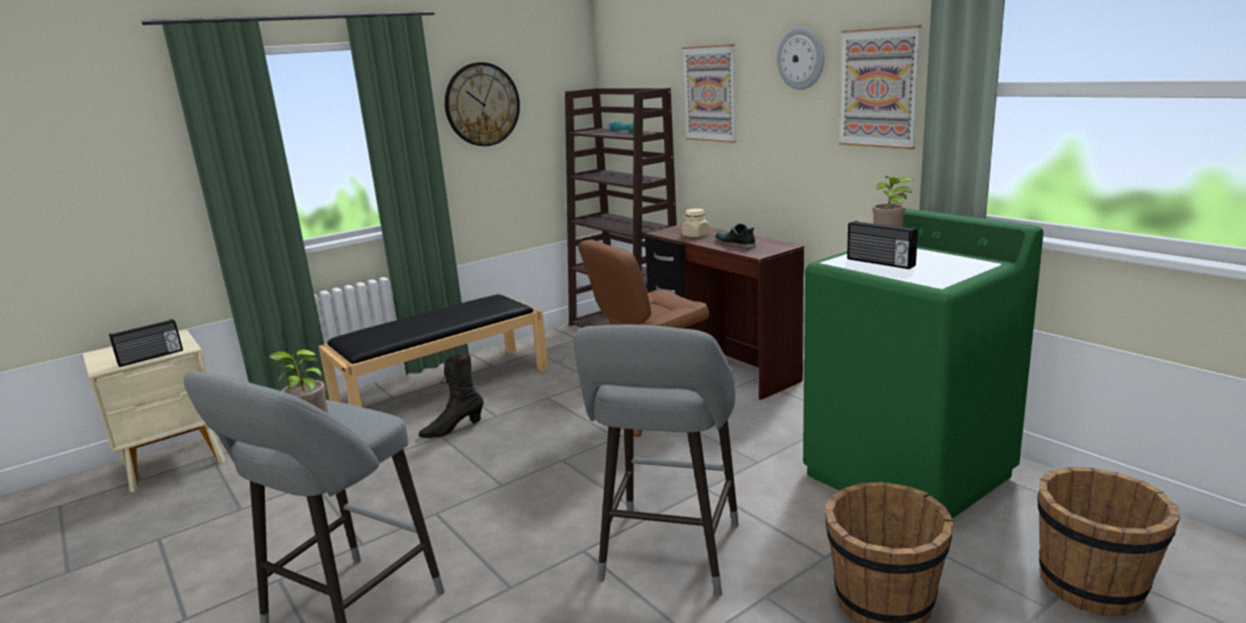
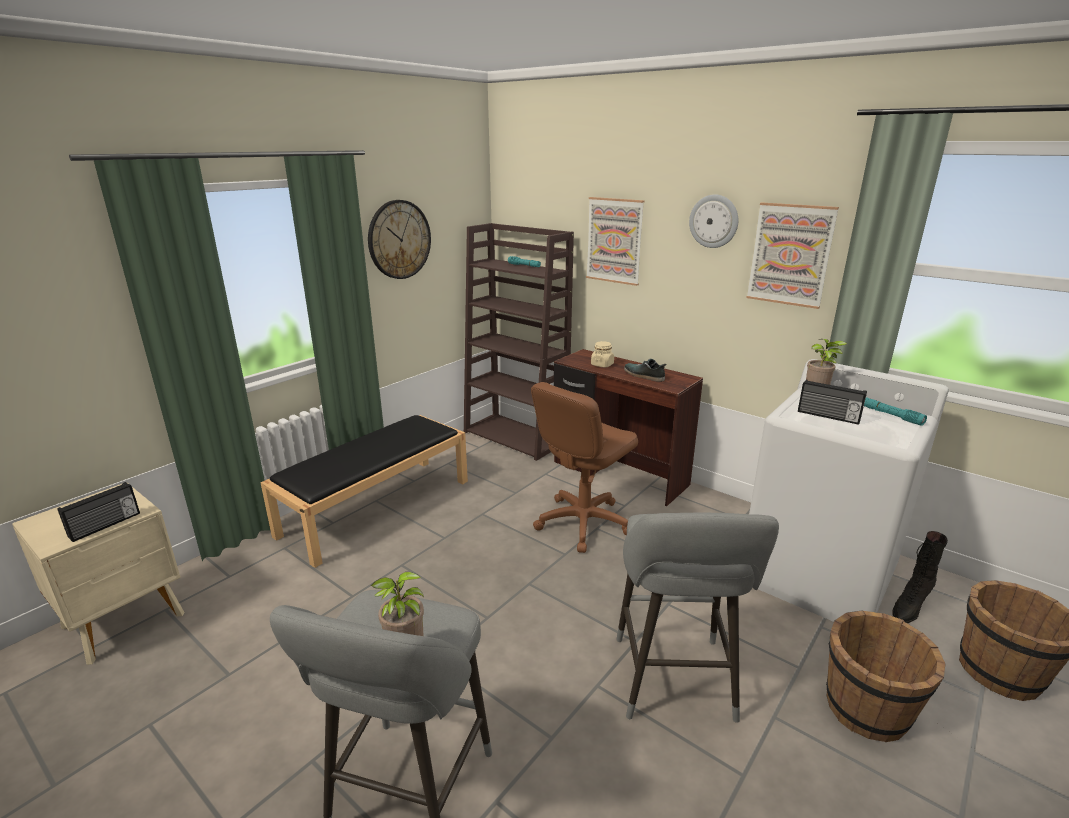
camera: 15 degrees left, 5 degrees up
(452, 429) = (409, 556): black boot -> black boot (909, 607)
(908, 475) = (818, 576): green washing machine -> white washing machine
(961, 262) = (891, 415): none -> turquoise flashlight

